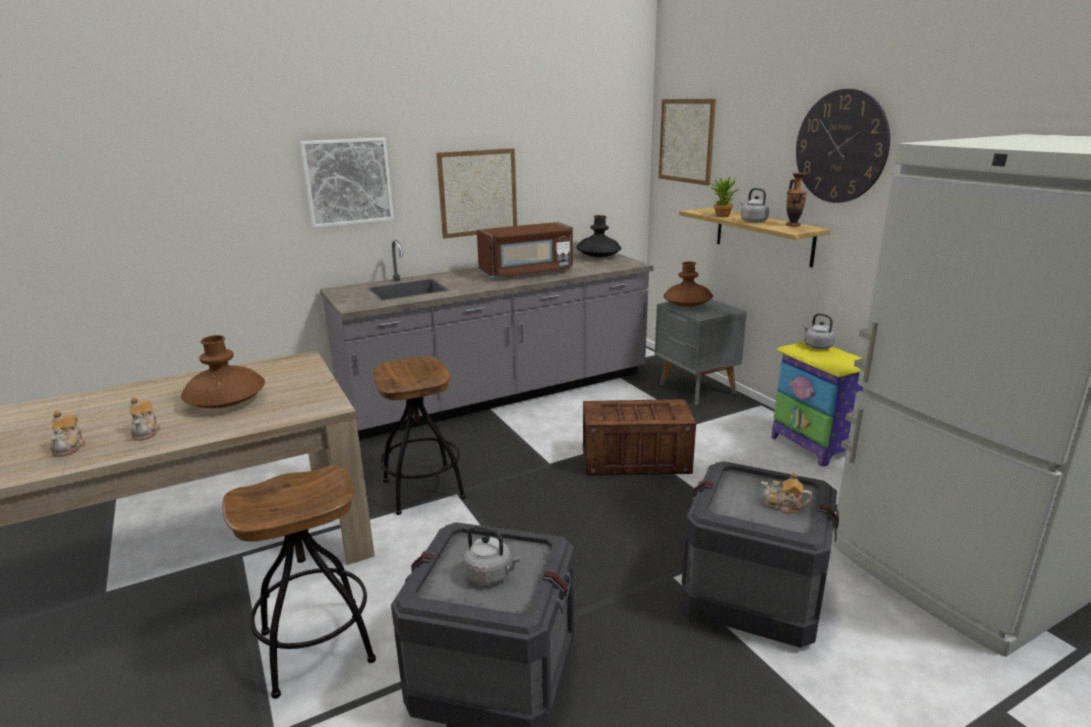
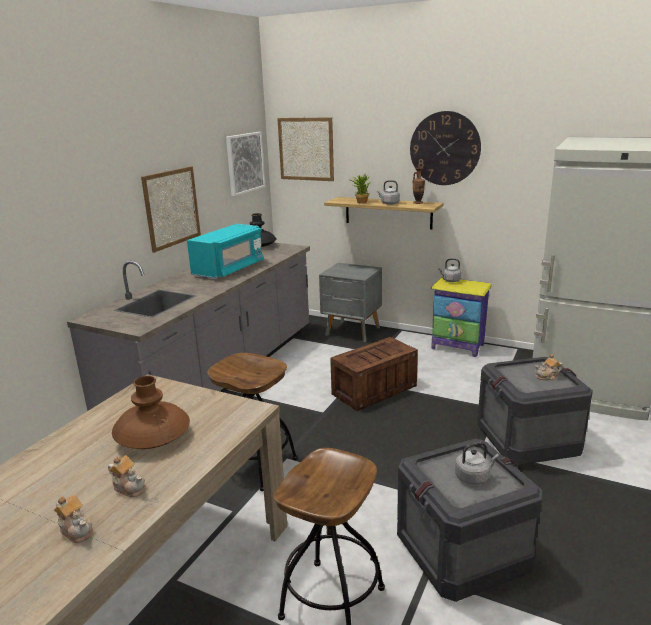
camera: 35 degrees left, 0 degrees up
(348, 182) = (78, 213): picture -> picture (245, 163)
(527, 273) = (229, 269): brown microwave -> turquoise microwave
(687, 305) = (340, 271): brown vase -> none

